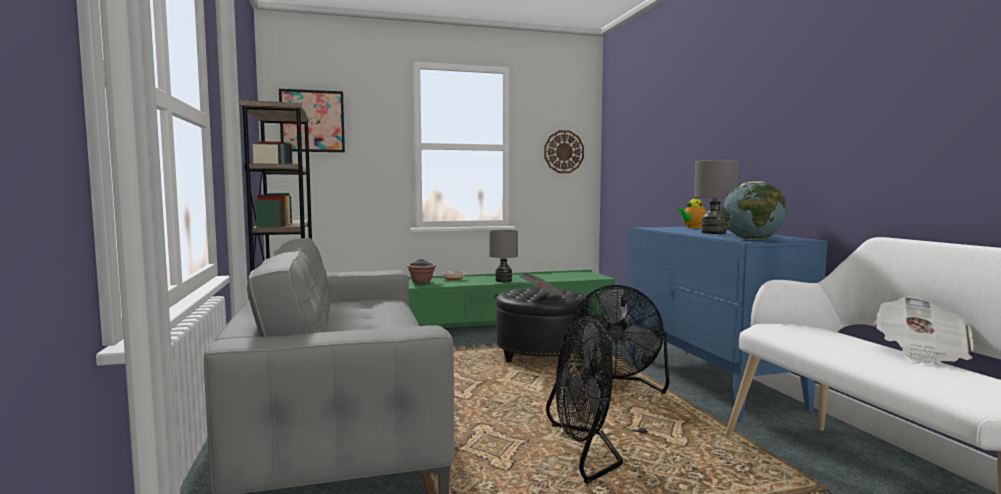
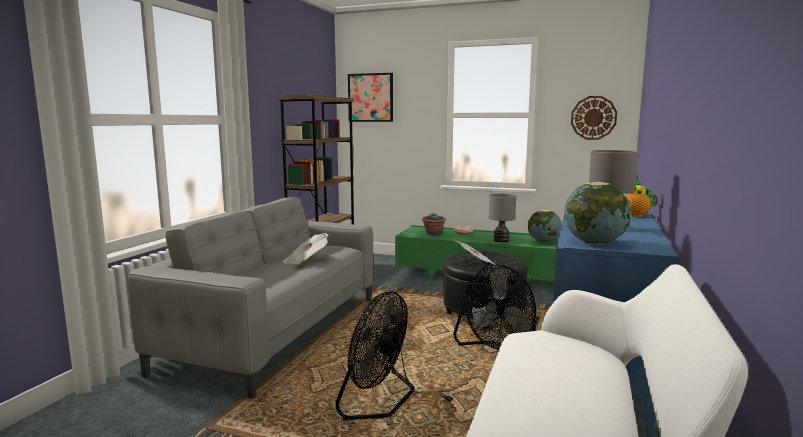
camera: 35 degrees right, 5 degrees up
(543, 277) = (543, 242): none -> globe
(921, 352) = (601, 402): newspaper -> newspaper (306, 261)

